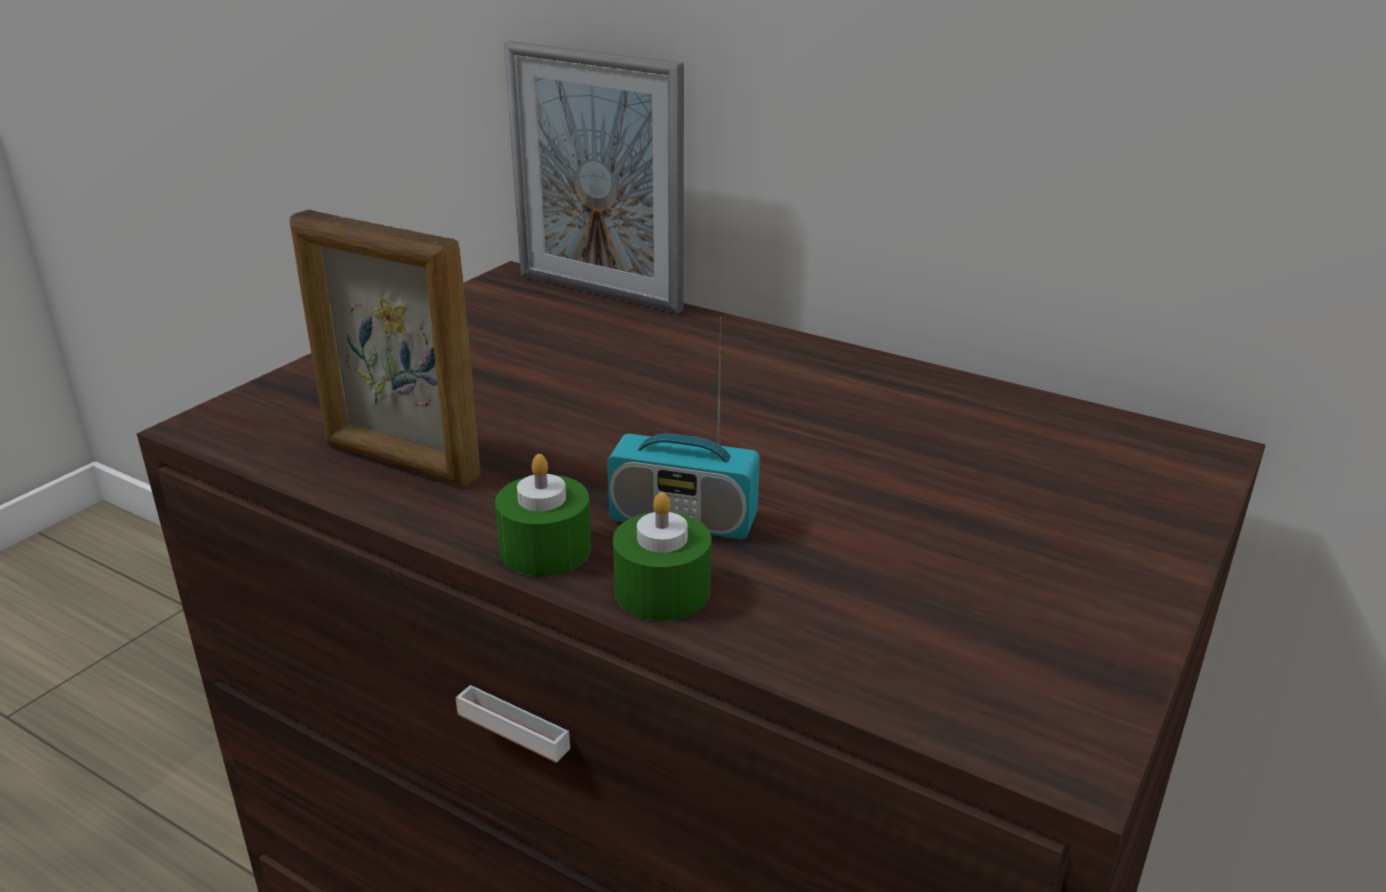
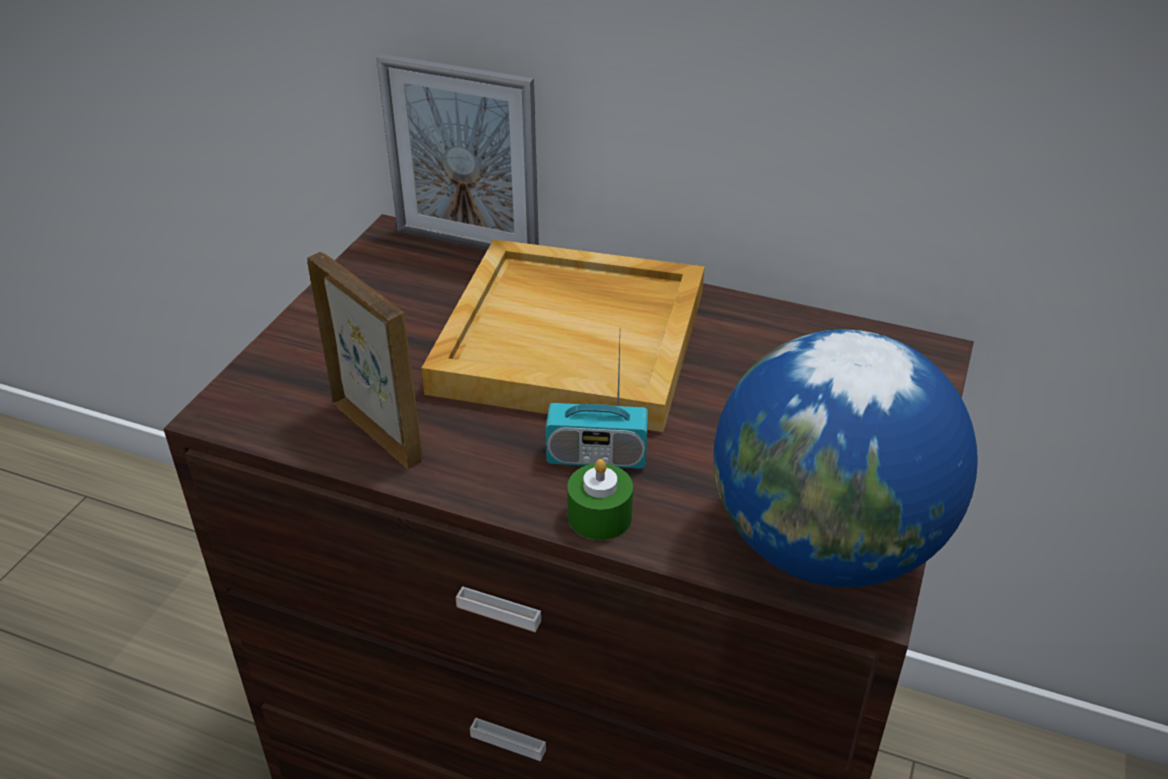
camera: 10 degrees left, 10 degrees up
(400, 461) = (378, 430): picture frame -> picture frame turned 150 degrees counterclockwise
(545, 549) = (510, 493): green candle -> none
(698, 392) = (574, 339): none -> beige tray
(999, 668) = (824, 545): none -> globe

